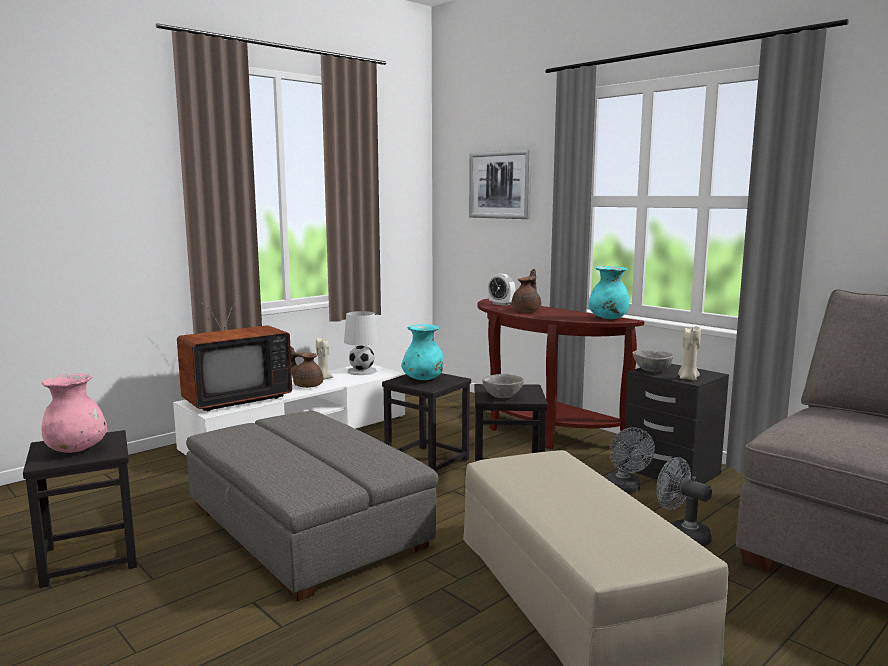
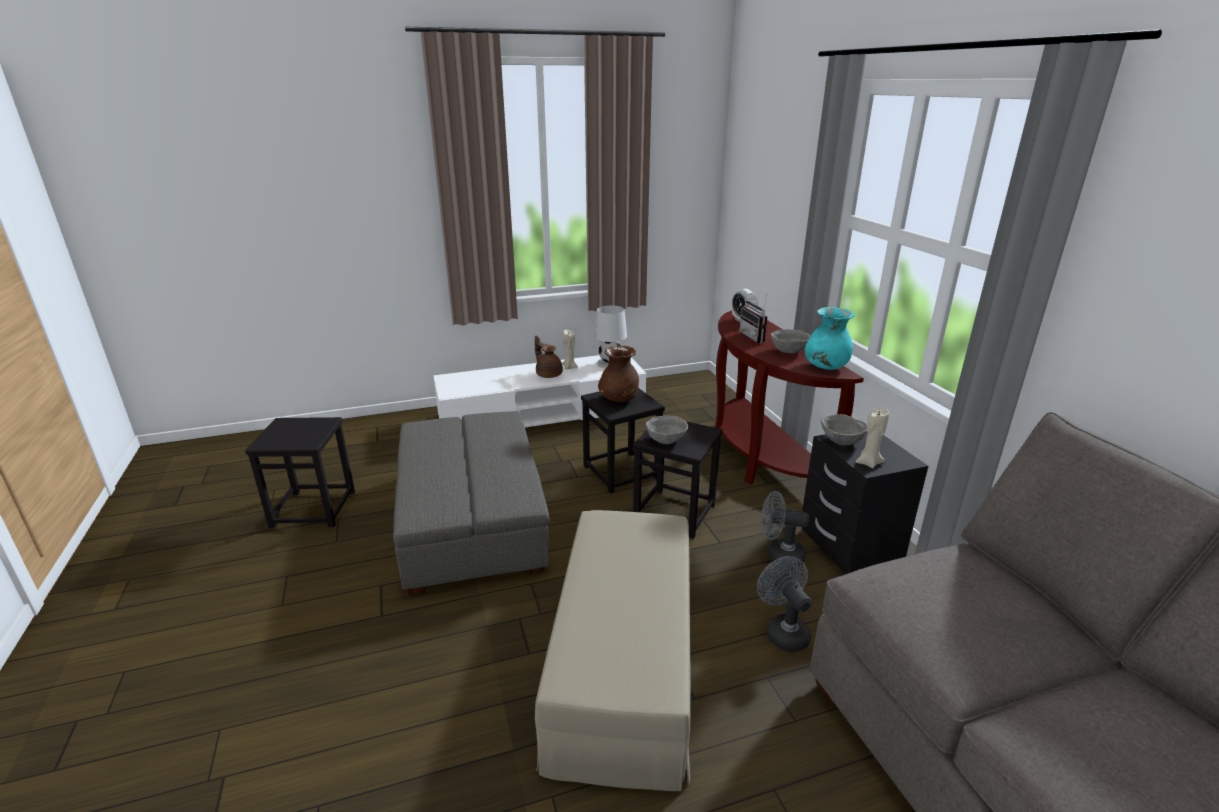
camera: 25 degrees right, 15 degrees up
(76, 450) = (293, 433): pink vase -> none
(234, 399) = (478, 381): television -> none
(423, 379) = (619, 399): turquoise vase -> brown vase
(500, 185) = (775, 181): picture -> none
(527, 310) = (755, 337): brown teapot -> radio
(566, 314) = (788, 351): none -> grey bowl
(625, 489) = (779, 555): grey fan -> grey fan turned 90 degrees clockwise

